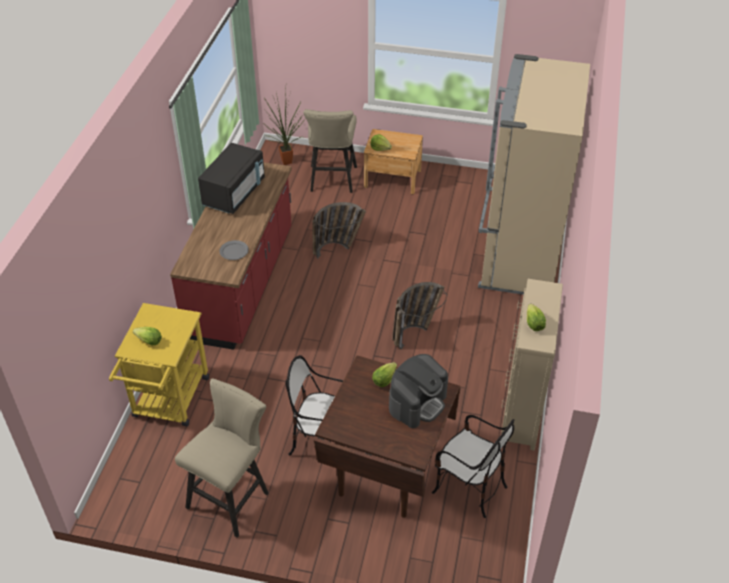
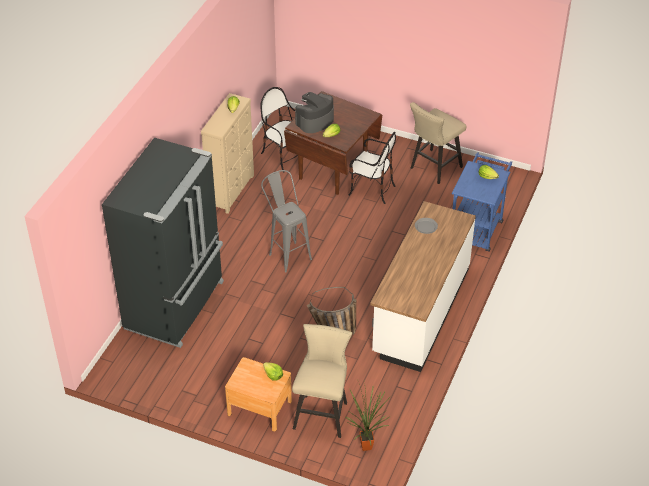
camera: 170 degrees left, 0 degrees up
(169, 402) = (477, 227): yellow cart -> blue cart
(234, 193) = (423, 279): black microwave -> none
(242, 284) = (420, 311): red counter -> white counter
(415, 332) = (286, 253): basket -> grey stool
(518, 256) = (176, 305): beige fridge -> black fridge

